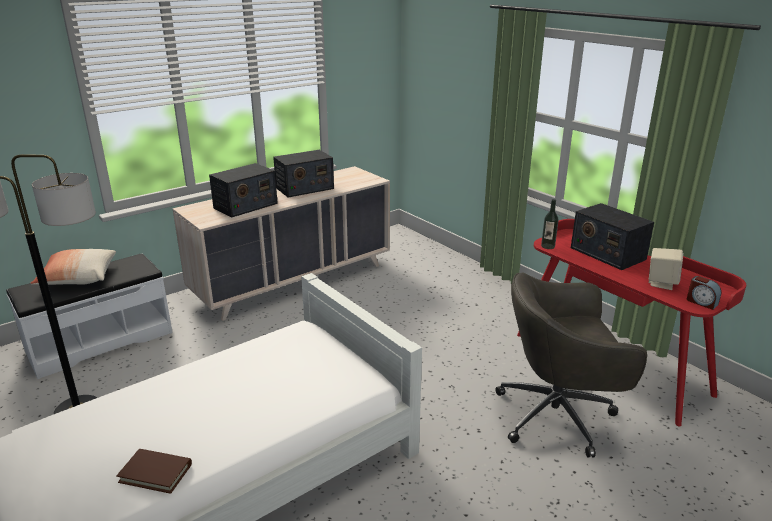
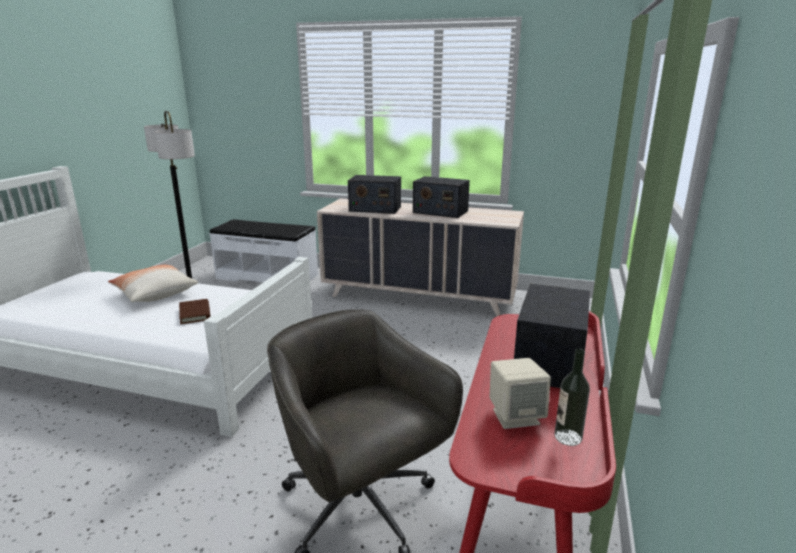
camera: 55 degrees right, 5 degrees down
(78, 278) = (262, 225): pillow -> pillow (154, 294)
(155, 473) = (63, 313): brown book -> brown book (195, 314)
(548, 246) = (506, 323): bottle -> bottle (568, 437)
(701, 302) = (496, 463): alarm clock -> none

